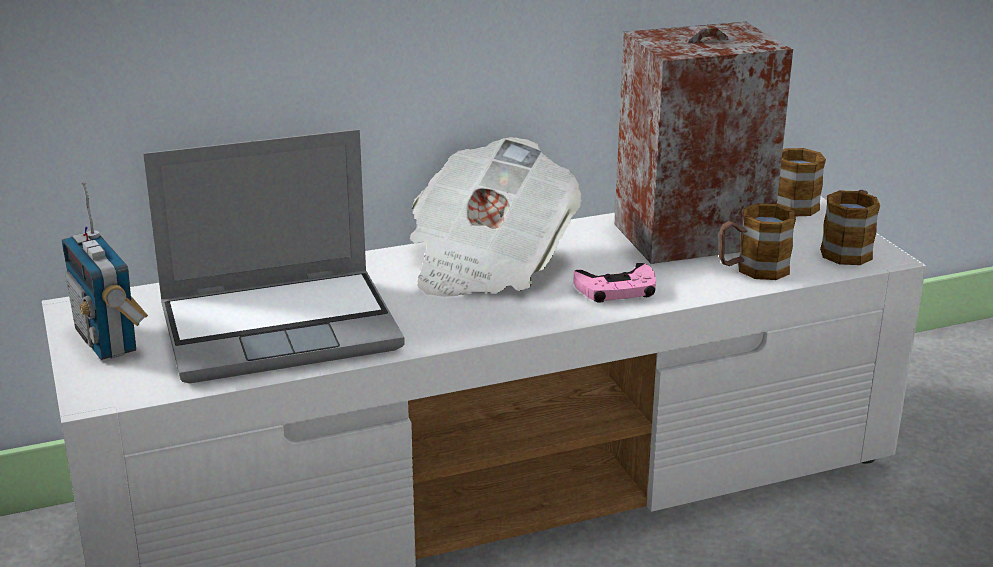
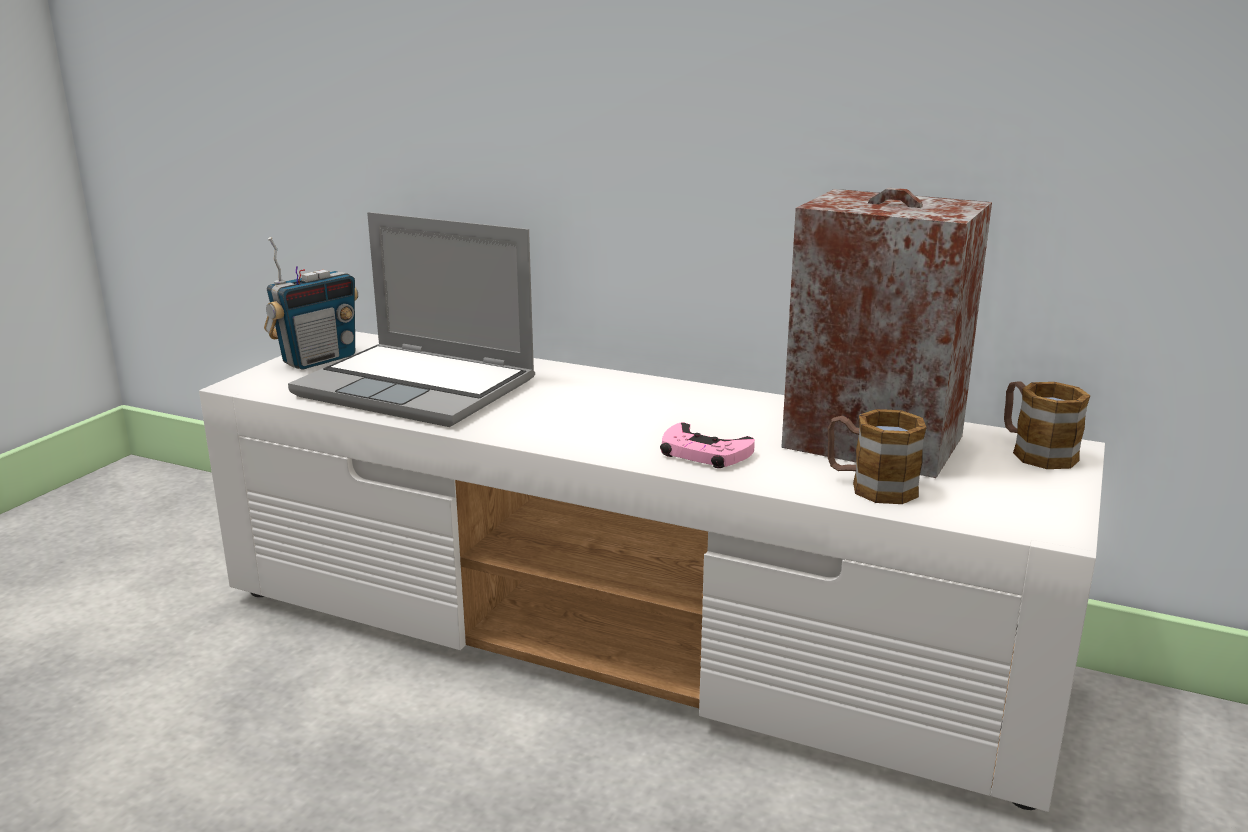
camera: 45 degrees right, 5 degrees down
(108, 341) = (318, 360): radio -> radio turned 150 degrees counterclockwise
(487, 263) = (646, 400): newspaper -> none
(849, 249) = (1024, 510): mug -> none

